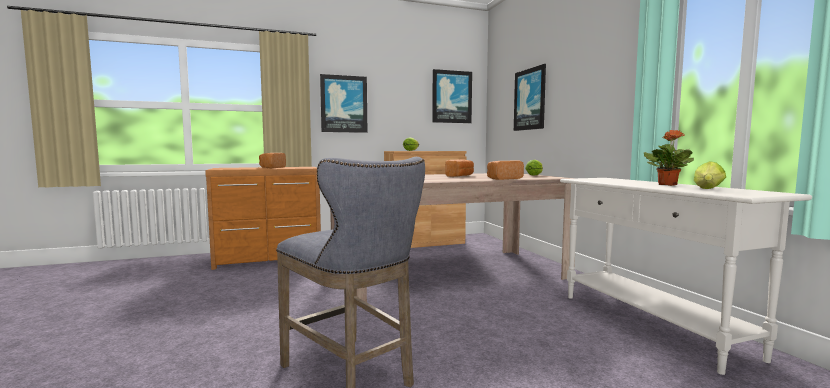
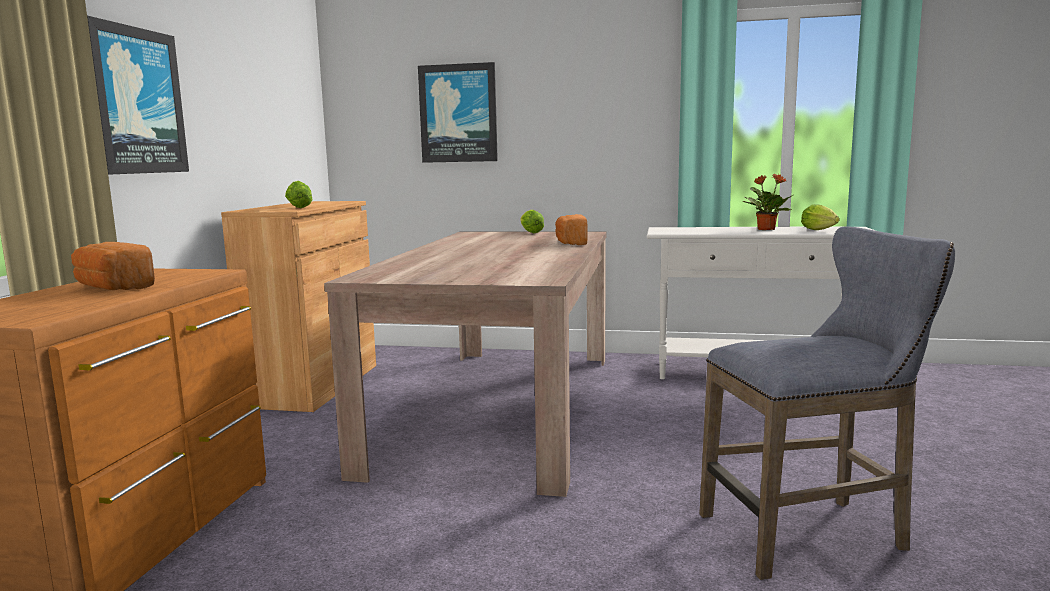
camera: 60 degrees left, 5 degrees up
(451, 97) = (288, 94): picture -> none
(460, 176) = (488, 247): bread -> none

